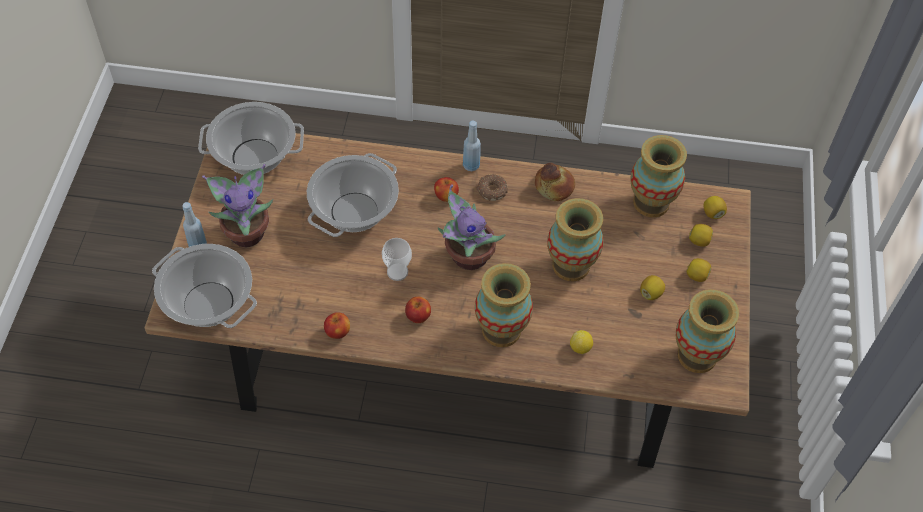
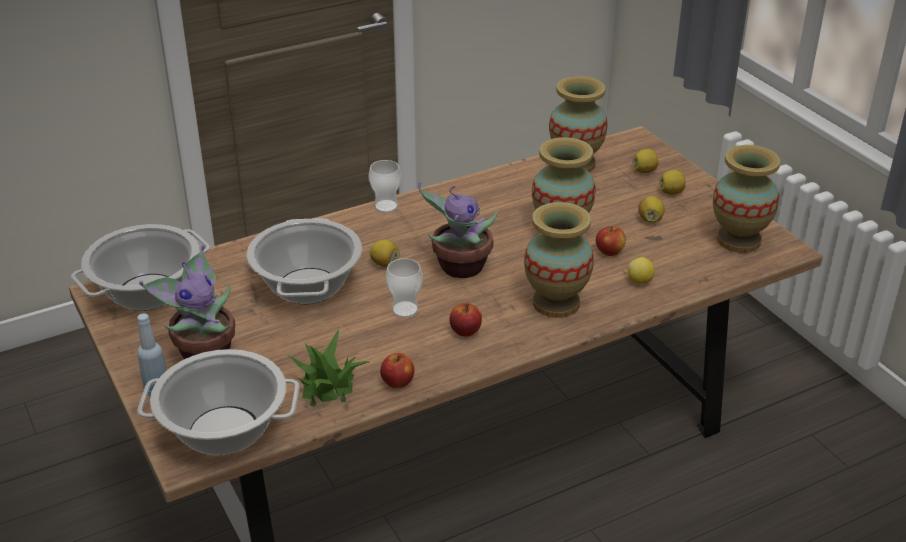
camera: 35 degrees left, 20 degrees down
(295, 305) = (327, 385): none -> potted plant
(446, 196) = (388, 236): apple -> apple (609, 252)
(471, 165) = (386, 206): blue bottle -> cup
(491, 190) = (426, 214): donut -> none
(554, 186) = (480, 188): bread -> none
(712, 213) = (632, 150): lemon -> lemon (385, 263)

